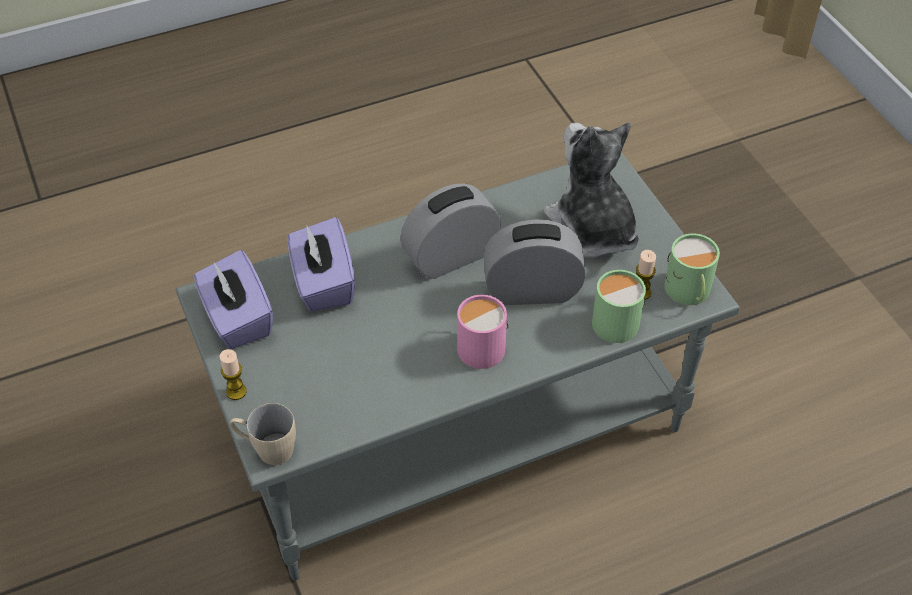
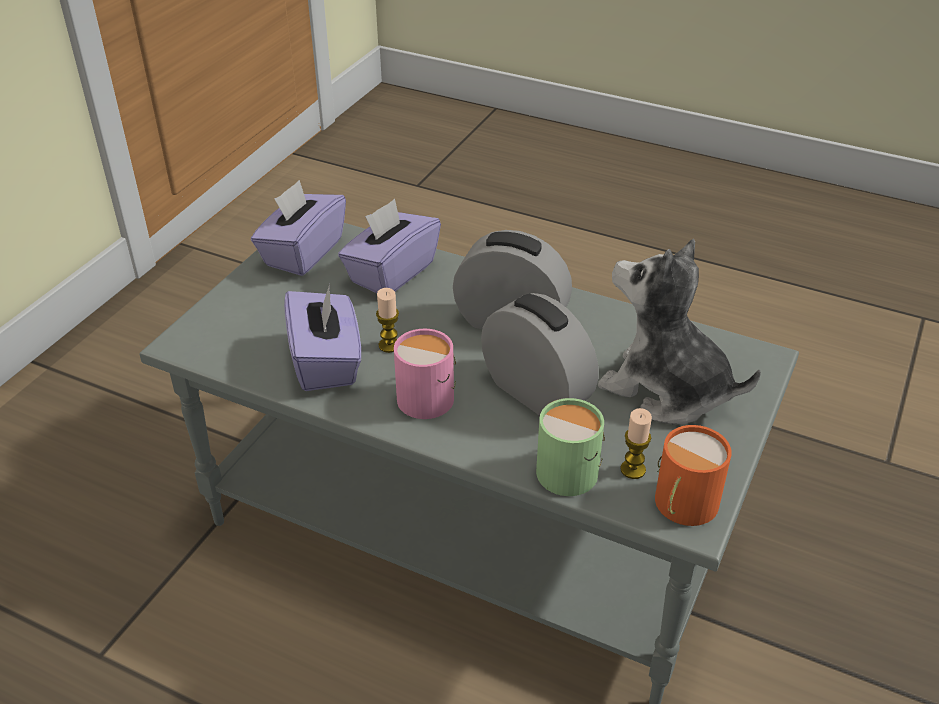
camera: 50 degrees right, 10 degrees down
(236, 391) = (227, 292): candle -> candle (389, 345)
(266, 449) = (182, 339): beige mug -> none
(387, 379) = (326, 362): none -> purple tissue box
(591, 229) = (666, 390): plush toy -> plush toy turned 75 degrees counterclockwise
(688, 291) = (682, 505): green mug -> orange mug

